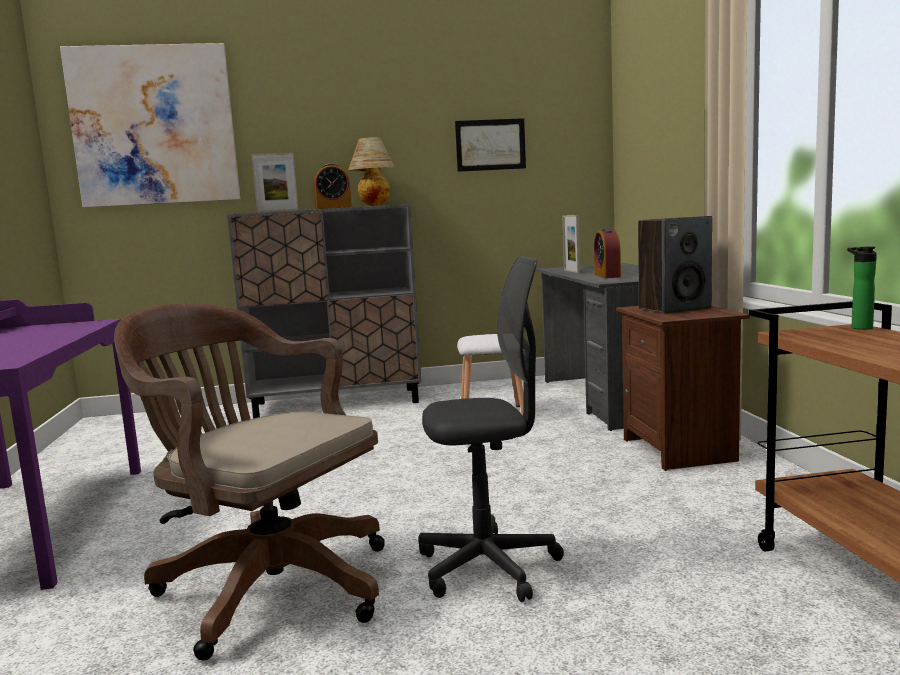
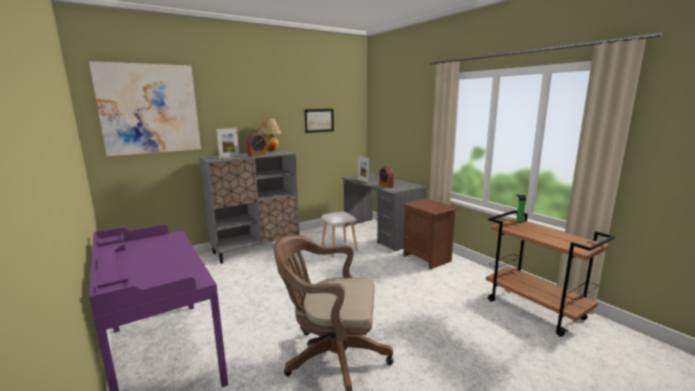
camera: 25 degrees left, 5 degrees up
(488, 567) = (410, 328): grey office chair -> none
(674, 308) = (427, 204): speaker -> none

